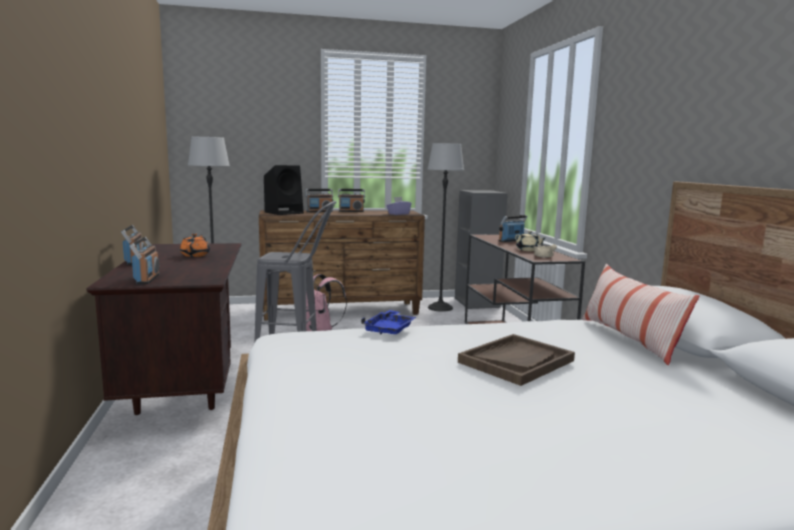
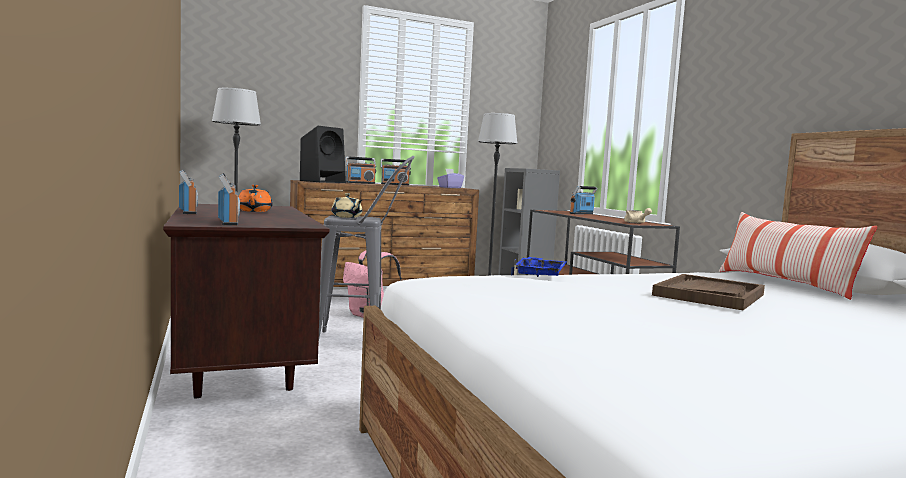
camera: 10 degrees left, 5 degrees down
(529, 250) = (611, 219): beige teapot -> beige teapot (347, 217)

